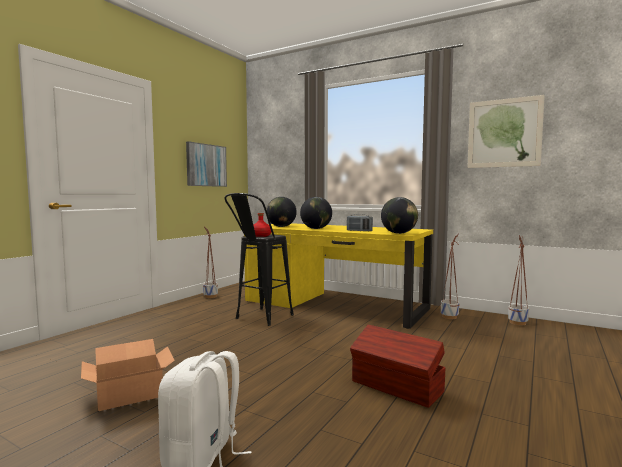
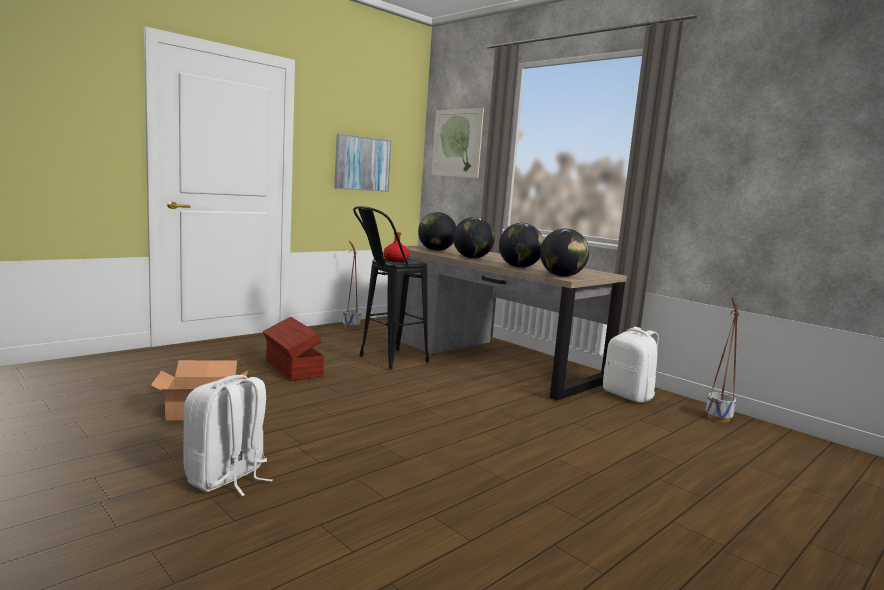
camera: 15 degrees right, 5 degrees up
(334, 305) = (490, 358): yellow desk -> brown desk
(359, 231) = (519, 267): radio -> globe
(397, 387) = (475, 457): brown storage box -> brown storage box (292, 369)
(449, 317) = (628, 395): planter -> white backpack
(504, 133) = (742, 148): picture -> picture (457, 143)

